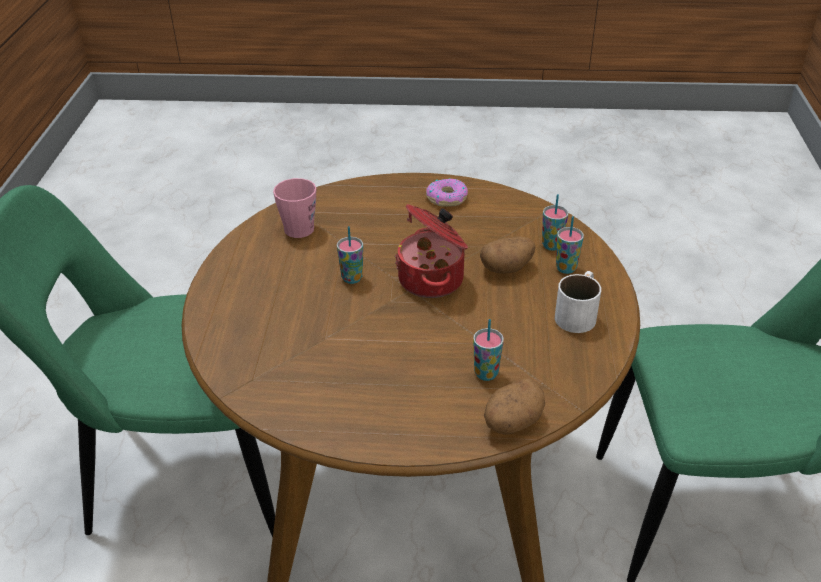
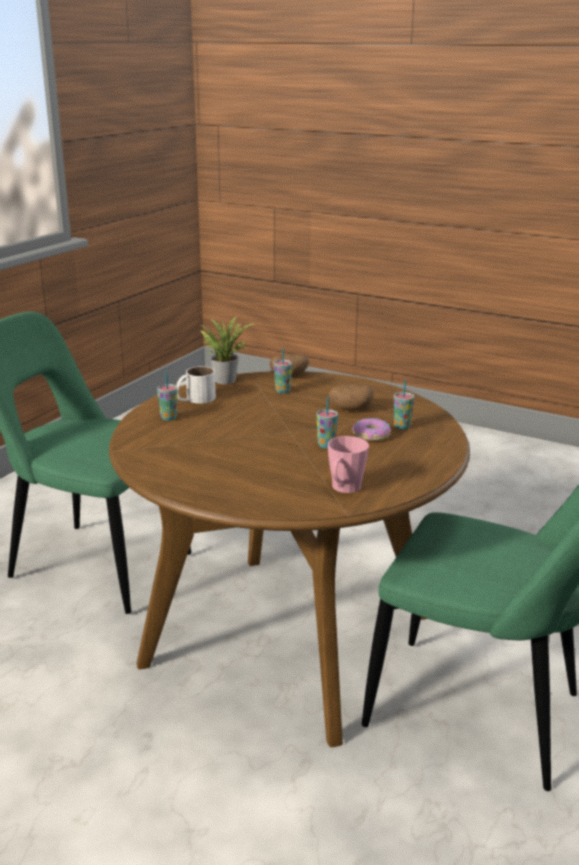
camera: 155 degrees left, 15 degrees down
(433, 279) = (267, 432): cooking pot -> none
(447, 198) = (193, 478): donut -> donut (371, 435)
(506, 268) = (208, 426): potato -> potato (350, 409)
(551, 245) = (158, 430): cup -> cup (402, 426)
(595, 376) = (224, 379): none -> potted plant

